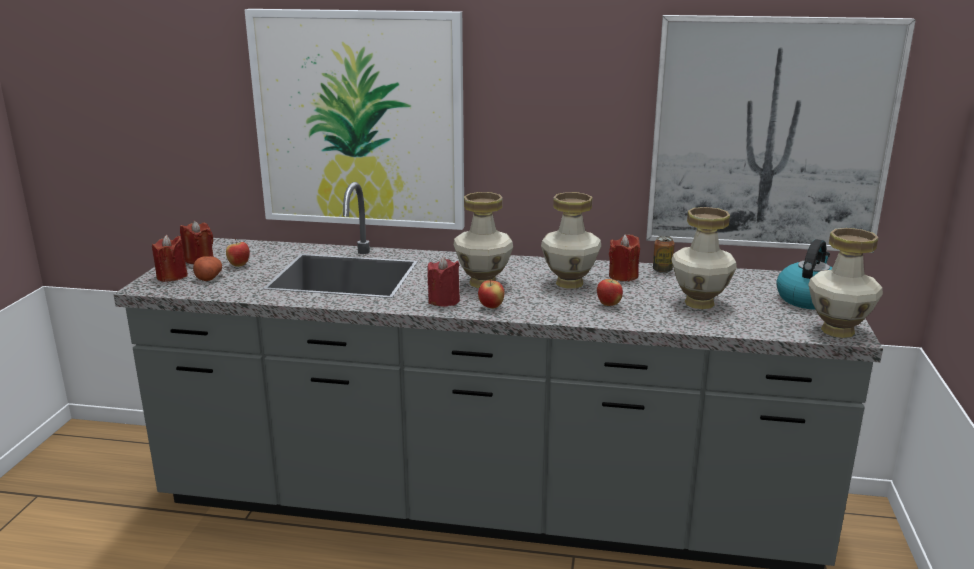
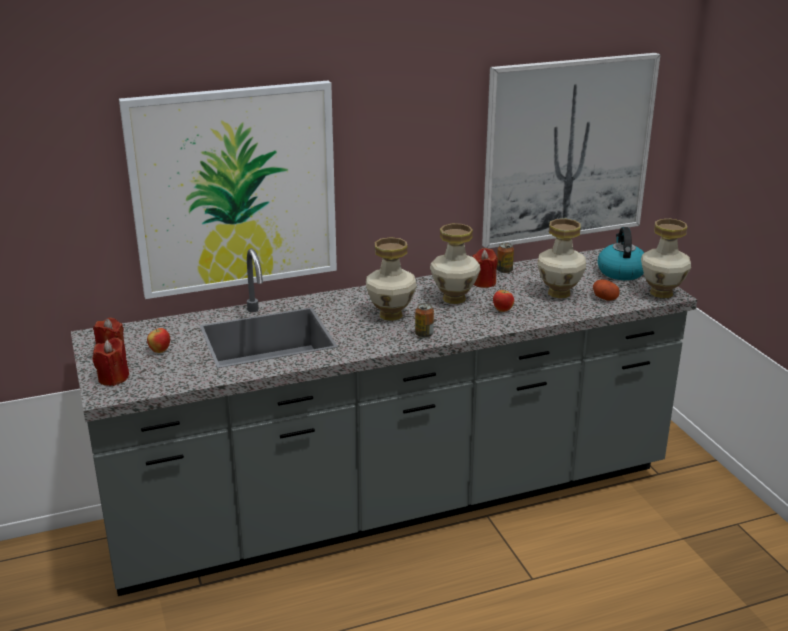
camera: 30 degrees left, 5 degrees up
(208, 277) = (150, 370): potato -> potato (604, 297)
(444, 301) = (382, 339): red candle -> none
(491, 307) = (424, 334): apple -> can

